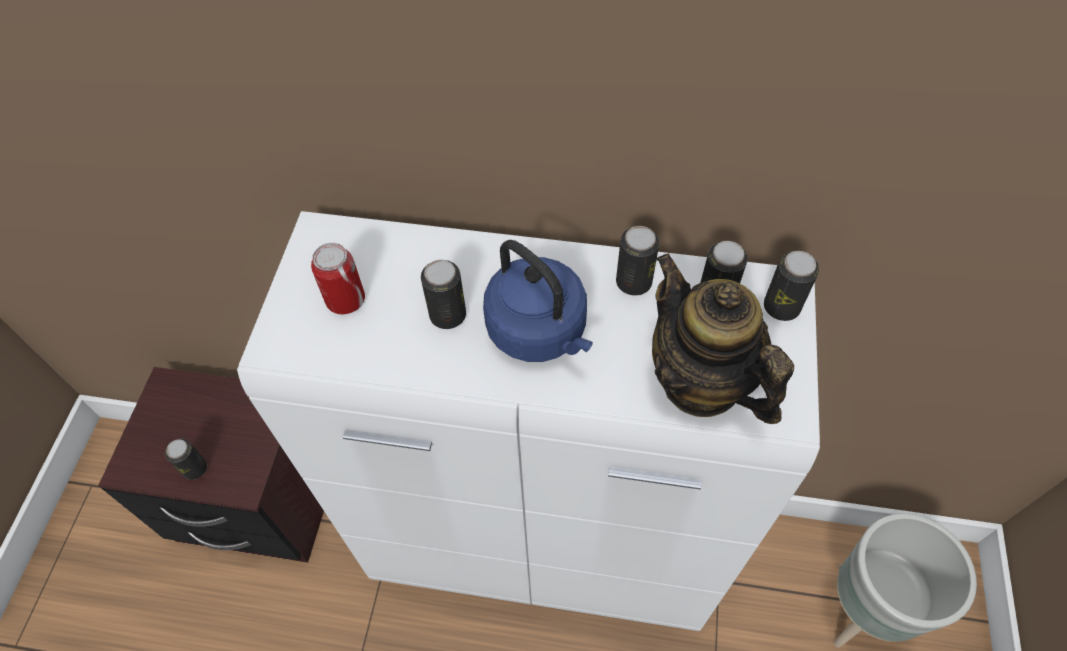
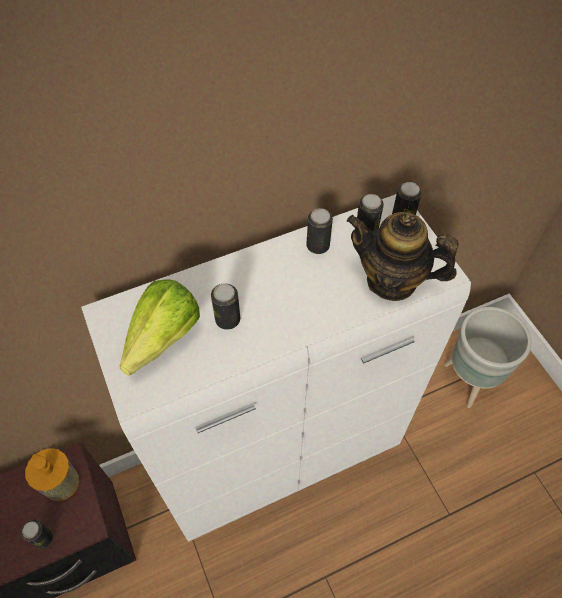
camera: 35 degrees left, 0 degrees up
(251, 420) = (61, 483): none -> soap dispenser
(346, 300) = (157, 344): can -> lettuce
(540, 332) = (288, 300): blue kettle -> none

